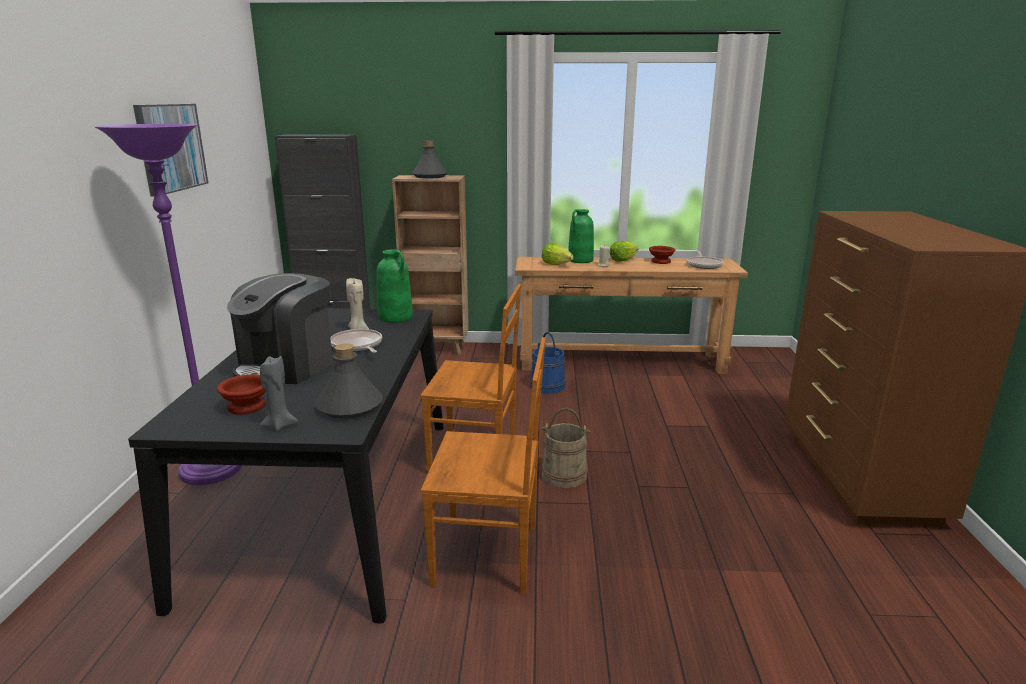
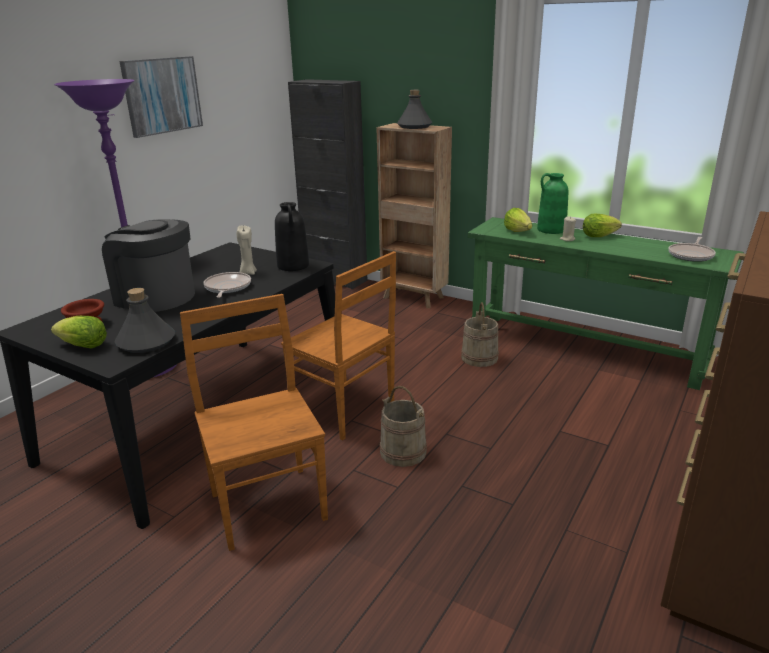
camera: 30 degrees right, 5 degrees up
(279, 425) = (84, 346): grey candle -> lettuce
(287, 367) = (155, 297): coffee machine -> coffee machine turned 60 degrees clockwise
(396, 317) = (293, 266): green vase -> black vase
(490, 555) = (267, 504): brown chair -> brown chair turned 150 degrees counterclockwise
(547, 386) = (479, 358): blue bucket -> beige bucket
(621, 362) = (584, 348): brown console table -> green console table
(661, 261) = (643, 244): brown bowl -> none

